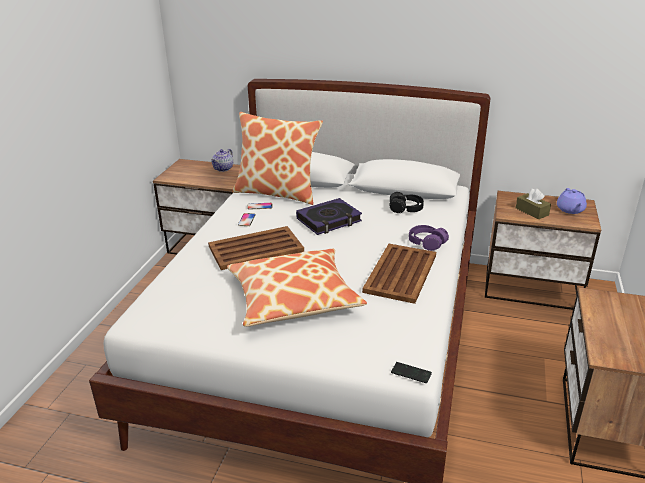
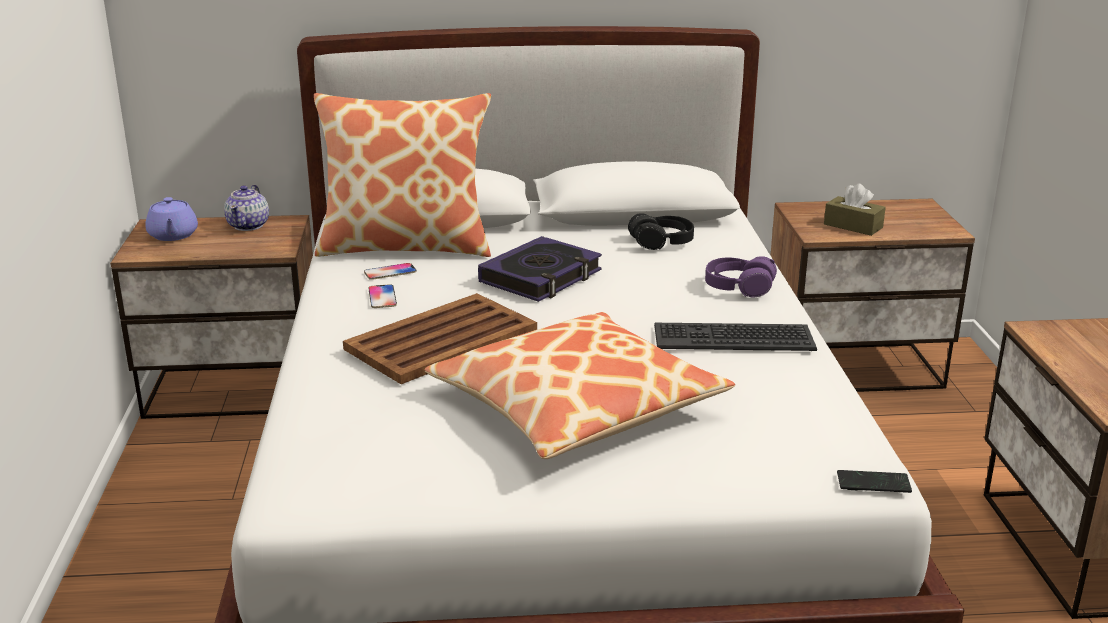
camera: 20 degrees left, 5 degrees down
(401, 273) = (733, 338): brown tray -> keyboard
(570, 210) = (909, 216): purple teapot -> purple teapot (173, 236)

